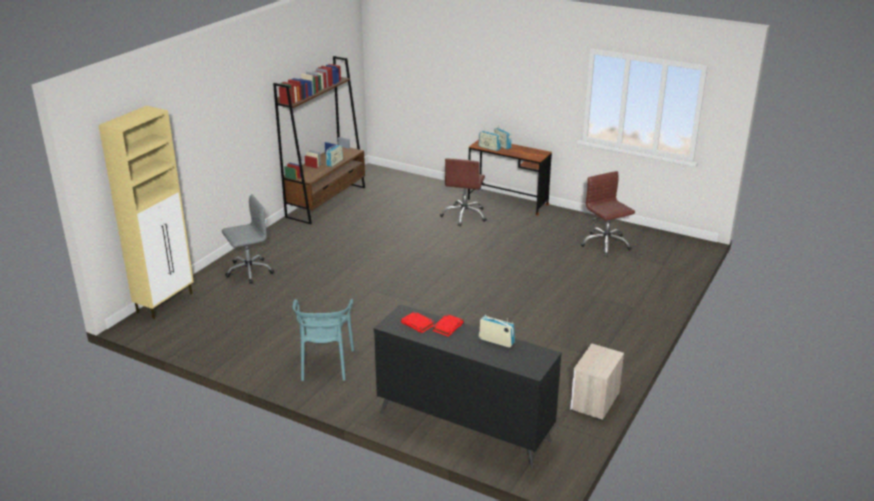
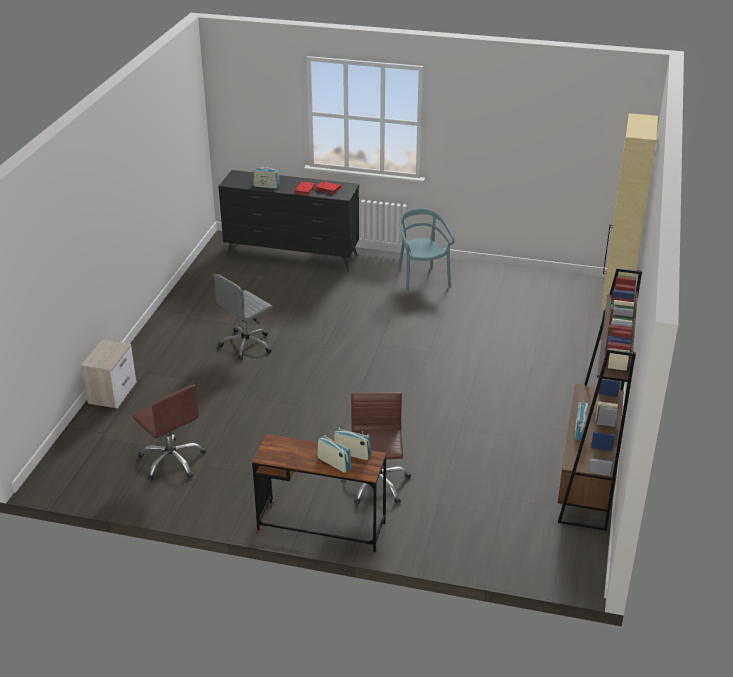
camera: 165 degrees right, 5 degrees up
(248, 271) = (575, 352): grey office chair -> grey office chair (247, 344)
(594, 402) = (194, 283): nightstand -> nightstand (113, 393)

